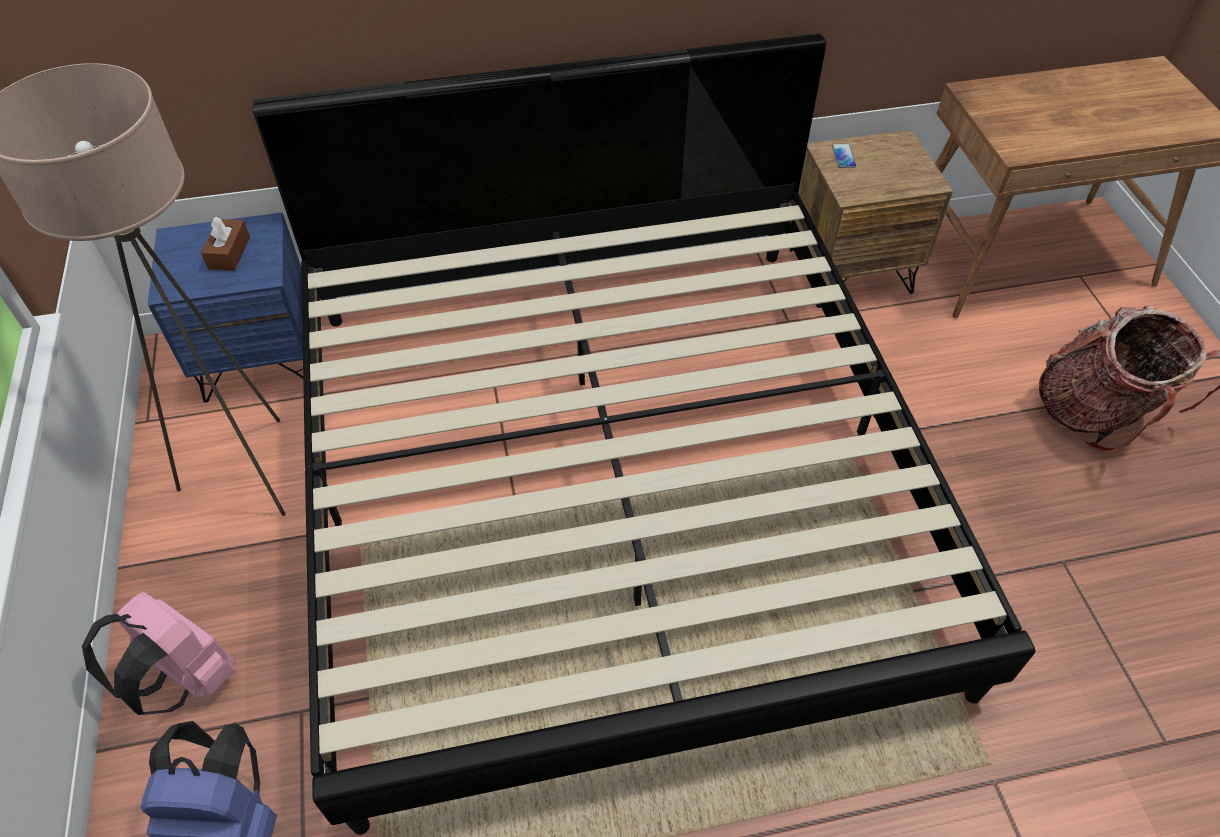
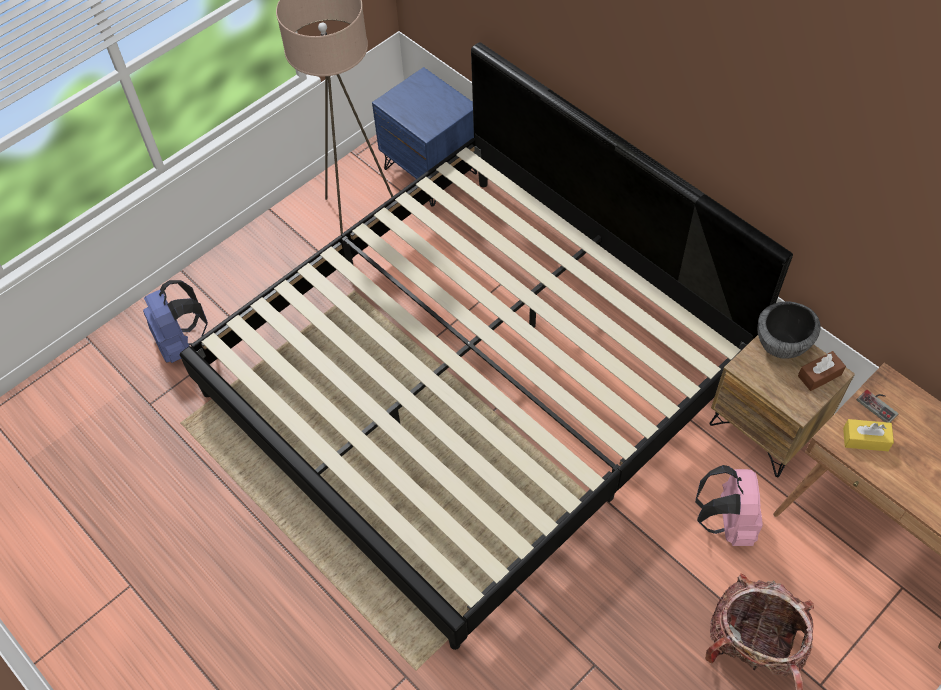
camera: 60 degrees right, 5 degrees up
(185, 679) = (232, 277): pink backpack -> pink backpack (726, 522)
(229, 253) = (430, 106): brown tissue box -> brown tissue box (819, 375)
(843, 156) = (781, 345): phone -> bowl
(995, 108) = (879, 405): none -> game controller
(1031, 136) = (865, 439): none -> yellow tissue box

